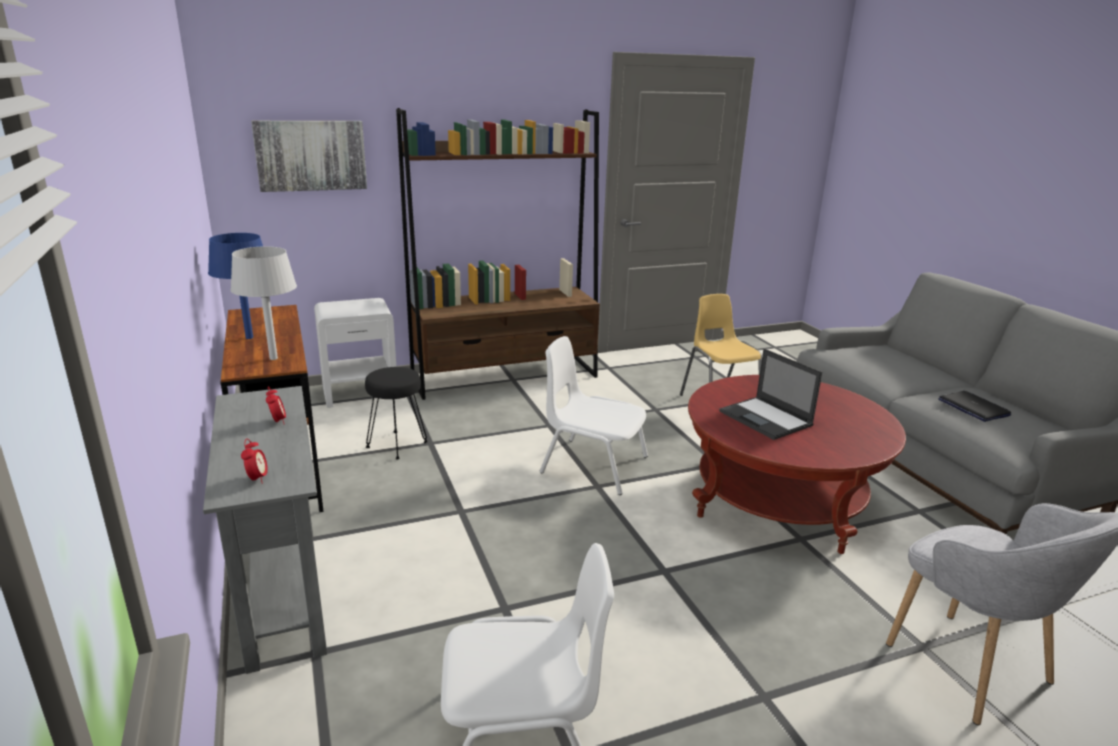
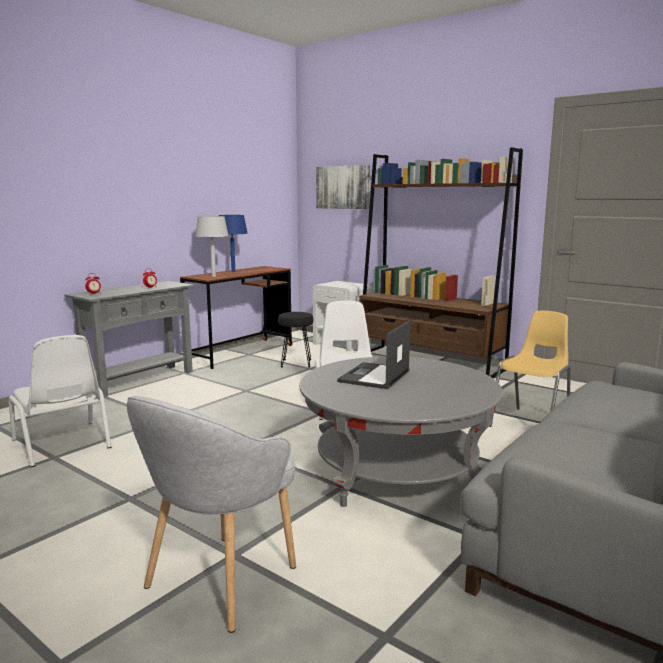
camera: 60 degrees right, 10 degrees down
(779, 499) = (396, 470): red coffee table -> grey coffee table
(972, 407) = (574, 441): laptop -> none

